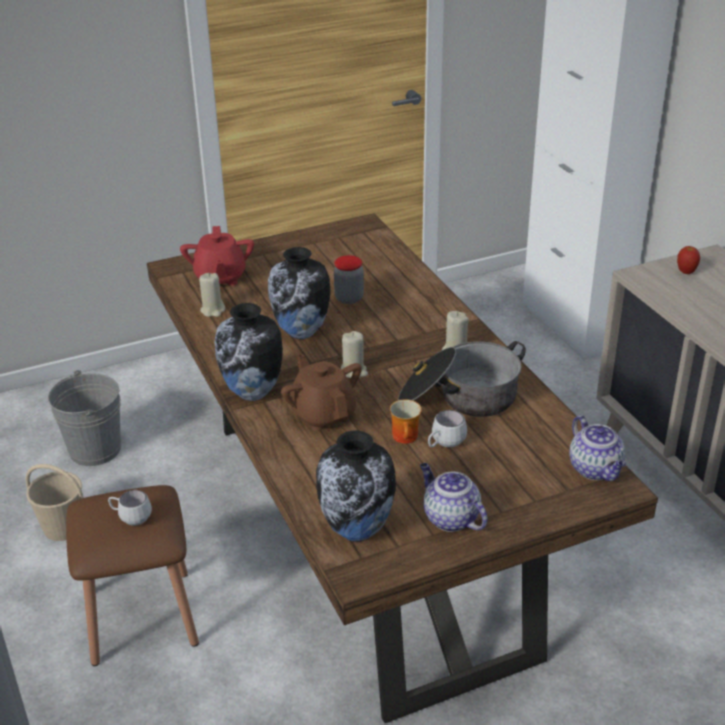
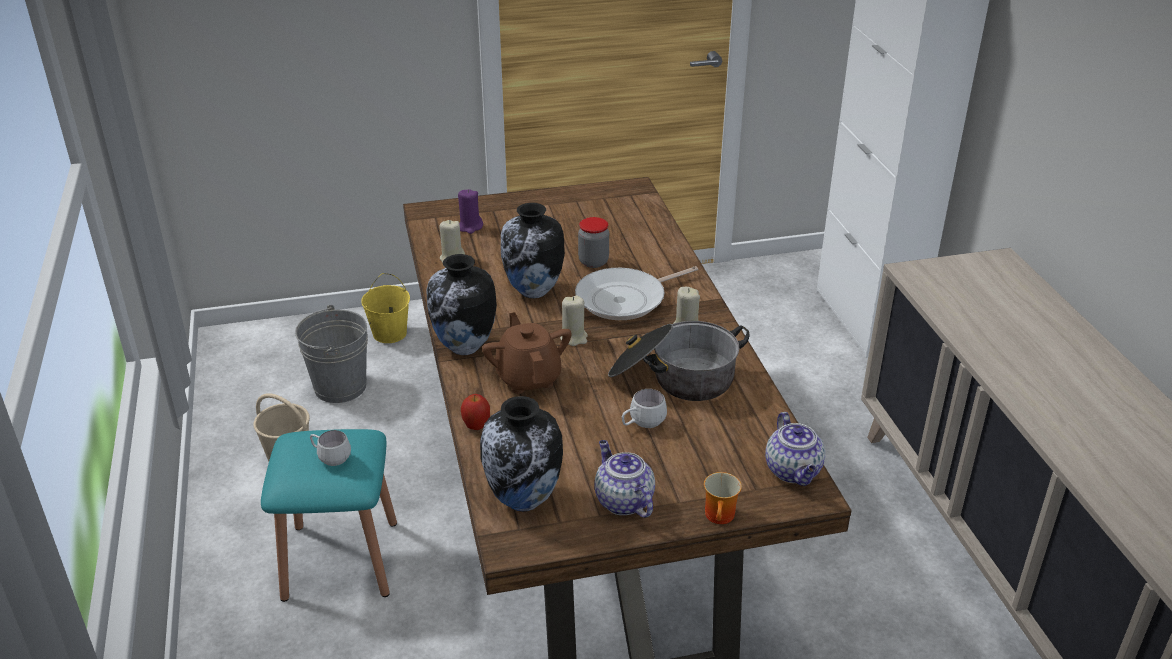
camera: 10 degrees right, 0 degrees up
(130, 392) = (389, 333): none -> yellow bucket
(141, 617) = (340, 559): brown stool -> turquoise stool
(220, 278) = (470, 227): red teapot -> purple candle
(390, 330) = (625, 299): none -> frying pan
(407, 438) = (606, 412): mug -> mug (721, 517)
(686, 272) = (964, 274): apple -> apple (476, 426)

